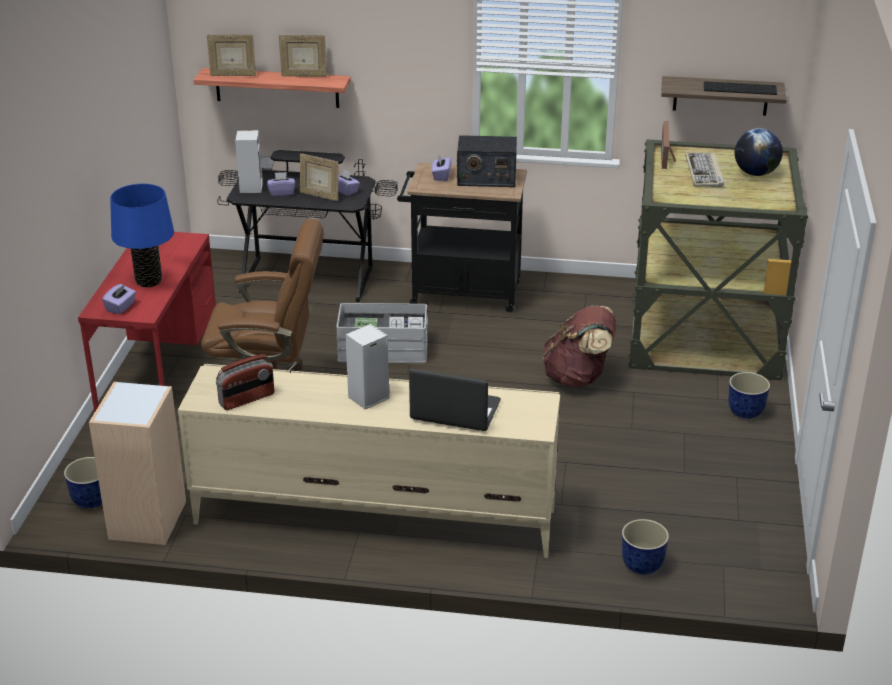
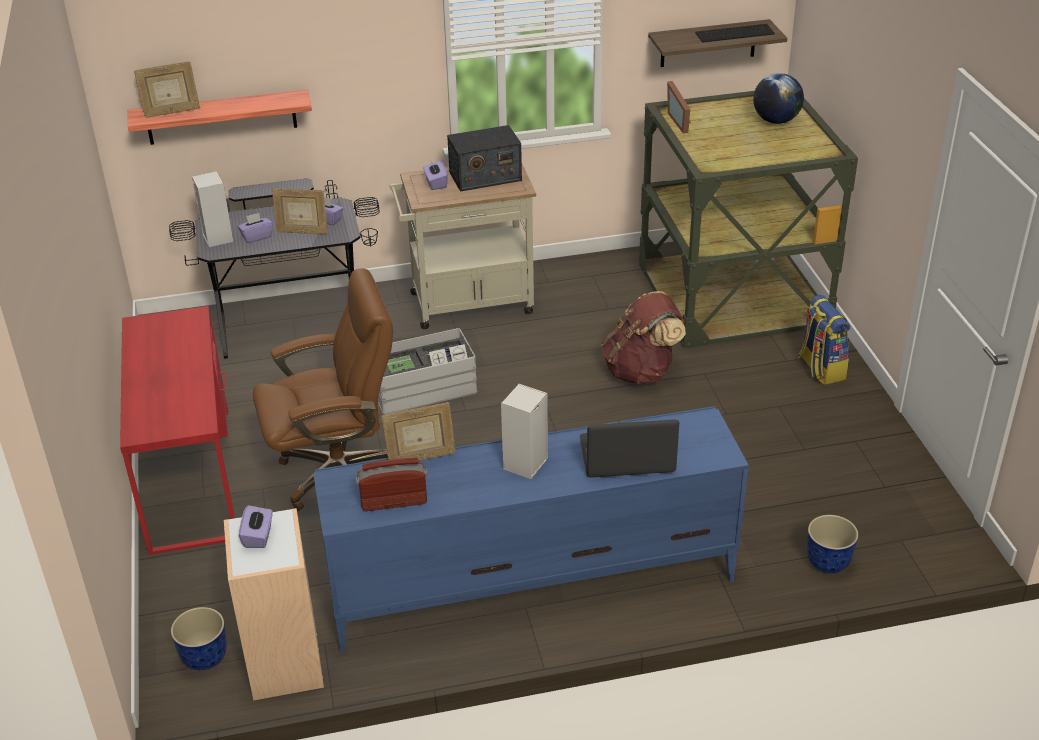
camera: 20 degrees left, 5 degrees up
(121, 307) = (164, 422): purple tissue box -> purple tissue box (258, 536)
(149, 281) = (177, 381): blue table lamp -> none
(247, 399) = (394, 502): radio -> radio turned 135 degrees counterclockwise
(304, 76) = (255, 98): picture frame -> picture frame (421, 458)
(373, 518) = (531, 587): beige cabinet -> blue cabinet
(462, 294) = (467, 304): black cart -> beige cart
(704, 172) = (727, 129): keyboard -> none
(745, 412) = (820, 368): planter -> backpack

